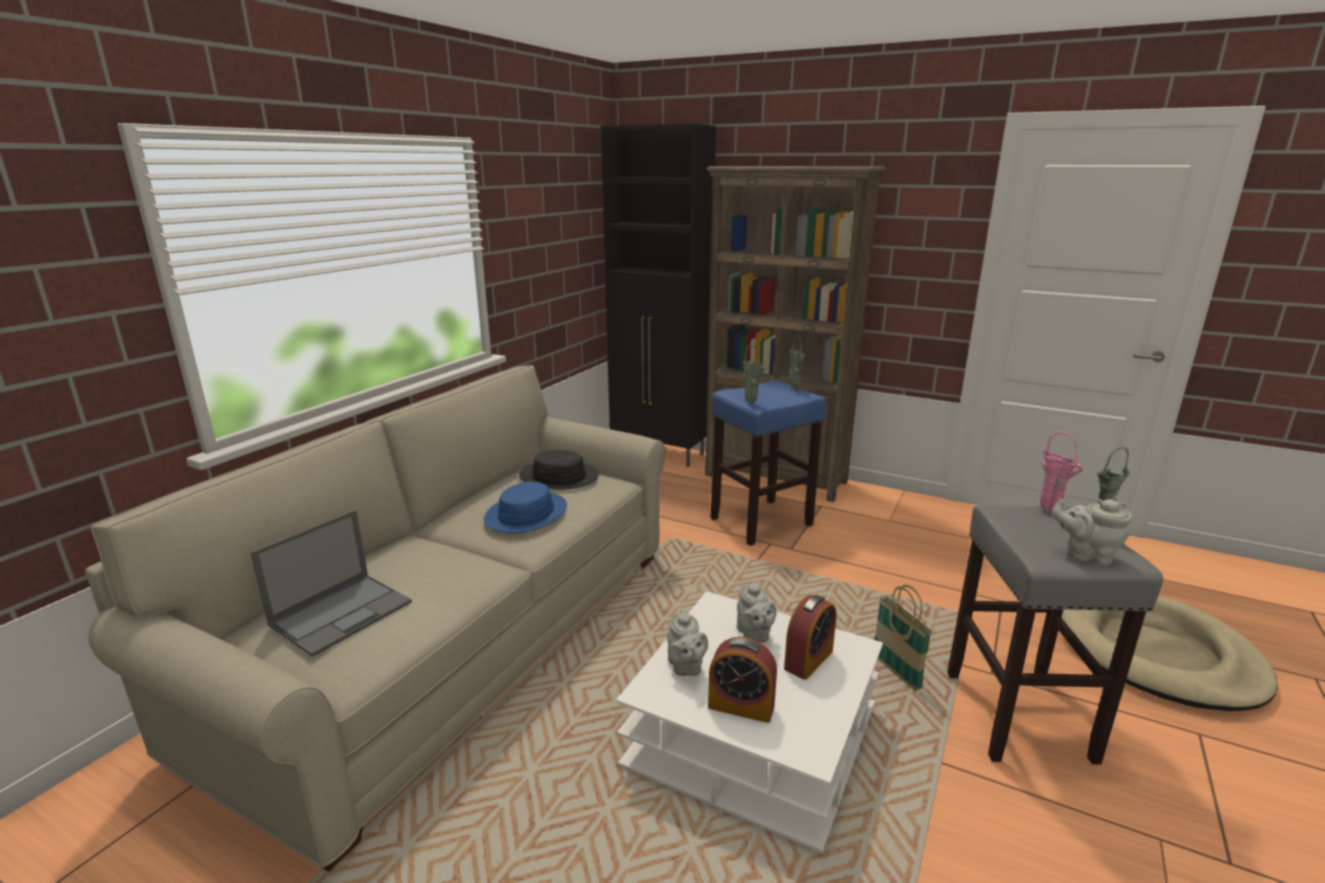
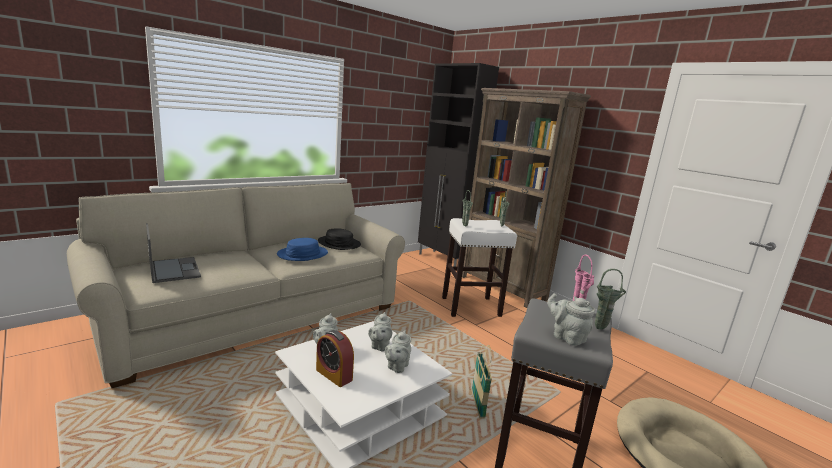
camera: 20 degrees right, 5 degrees down
(343, 613) = (174, 269): laptop -> laptop turned 90 degrees counterclockwise
(762, 521) = (471, 306): blue stool -> white stool
(808, 660) = (397, 367): alarm clock -> grey teapot

